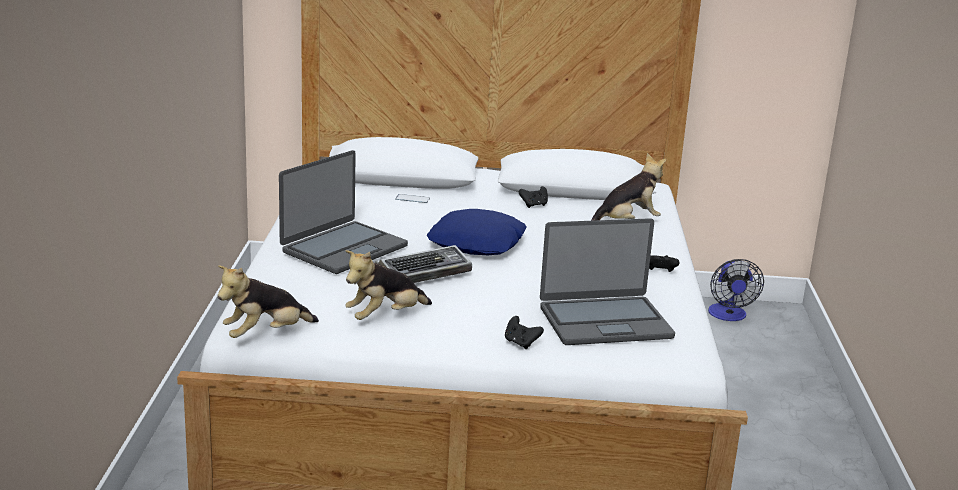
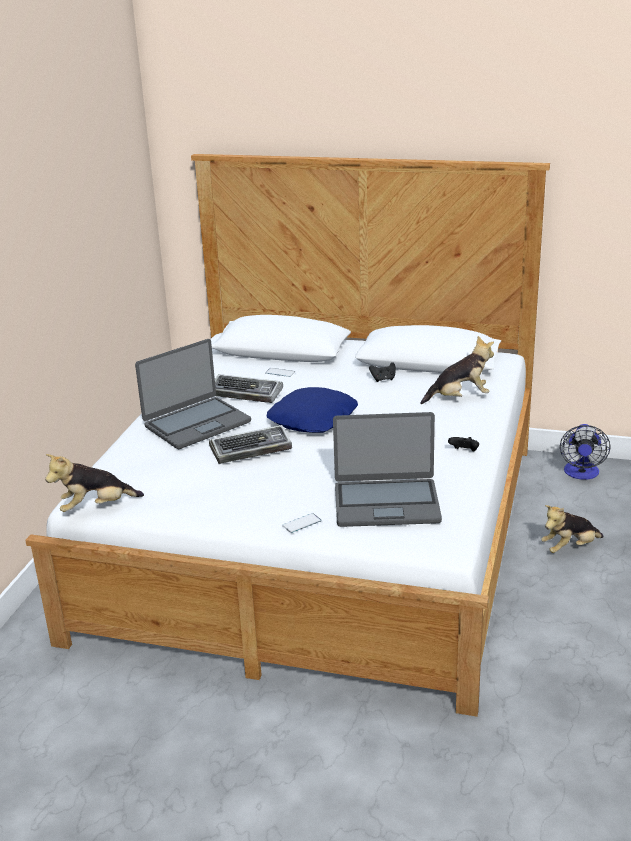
camera: 15 degrees right, 5 degrees up
(385, 317) = (200, 492): plush toy -> plush toy (569, 548)
(386, 219) = (247, 393): none -> keyboard
(521, 343) = (302, 523): black game controller -> phone

